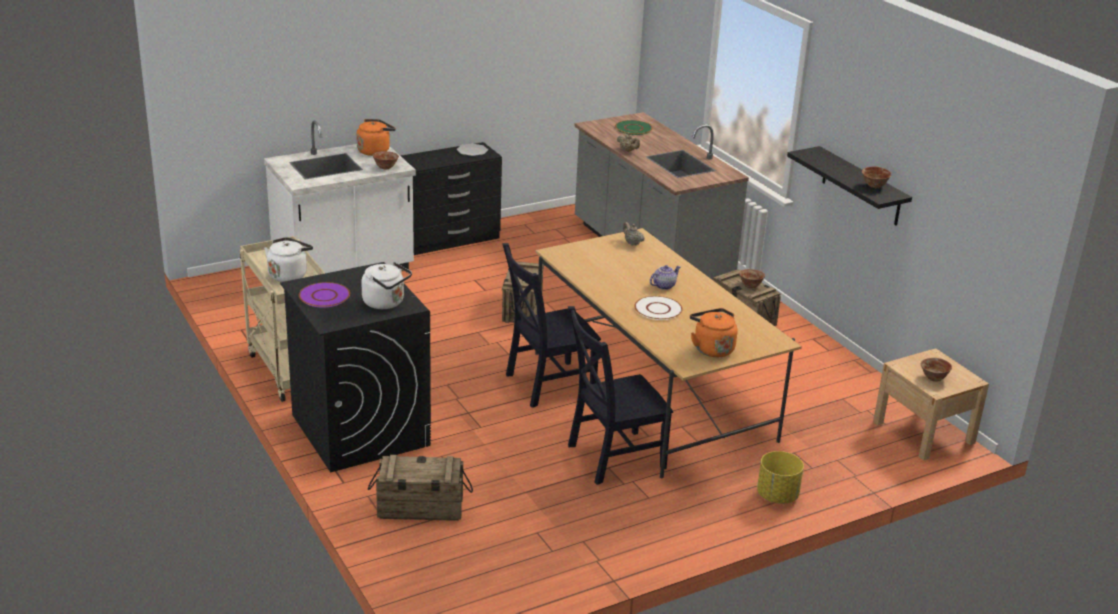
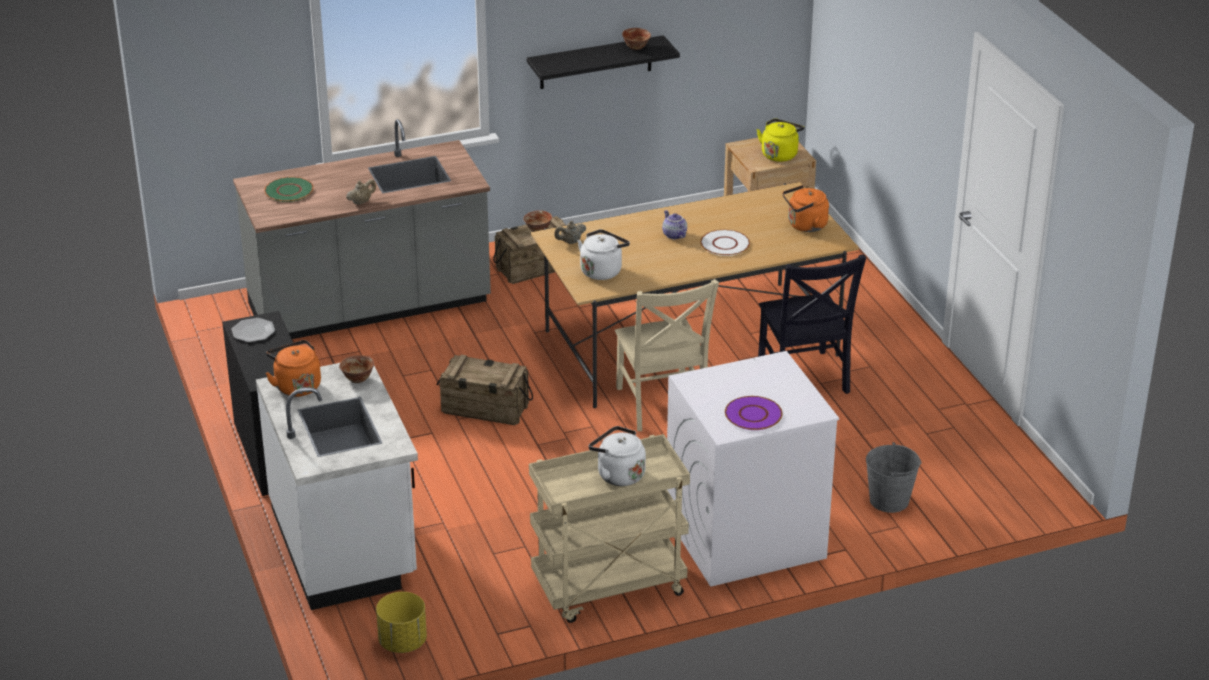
camera: 80 degrees left, 5 degrees up
(359, 429) = (744, 537): black washing machine -> white washing machine
(386, 303) = (770, 375): white kettle -> white kettle (602, 270)
(420, 508) = (889, 500): crate -> grey bucket
(546, 384) = (662, 406): black chair -> beige chair
(777, 496) = (867, 299): yellow planter -> yellow planter (403, 642)
(933, 378) = (780, 154): bowl -> yellow kettle

